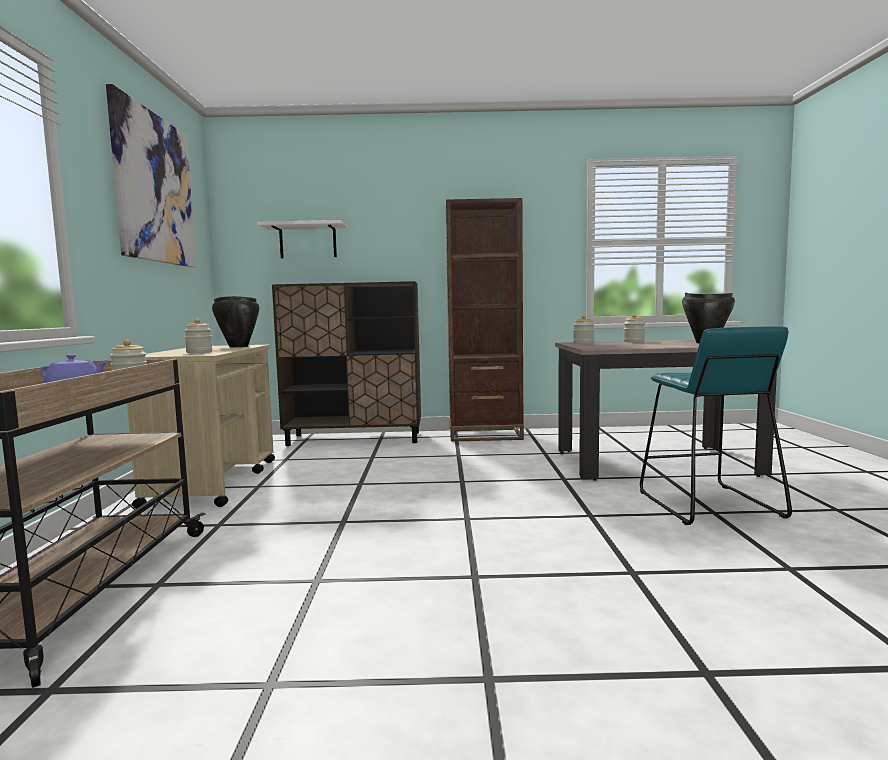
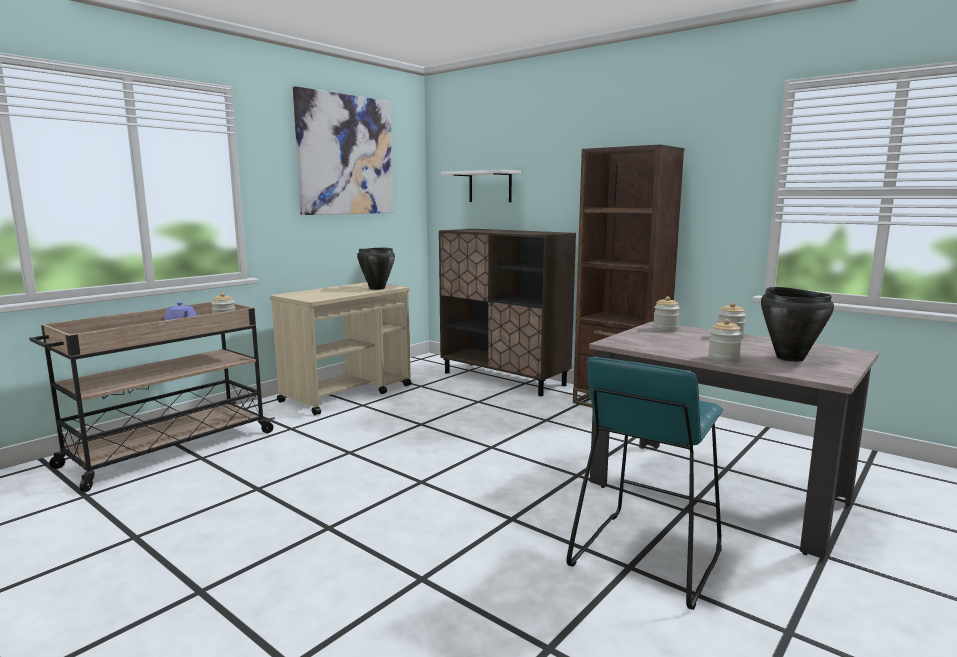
camera: 40 degrees right, 5 degrees up
(199, 352) = (323, 295): jar -> jar (723, 358)

